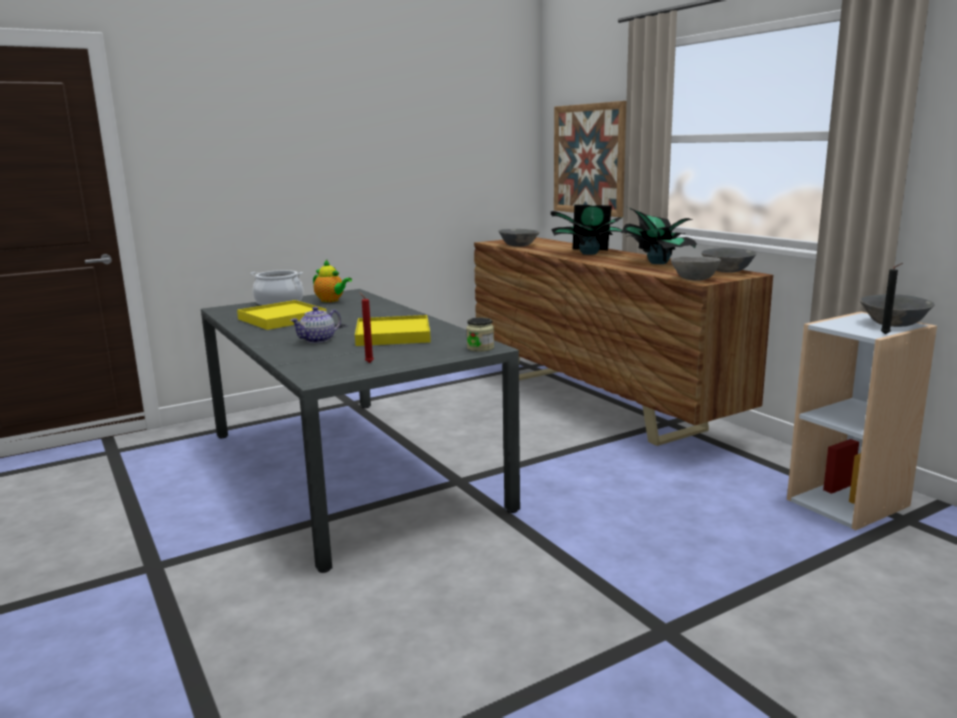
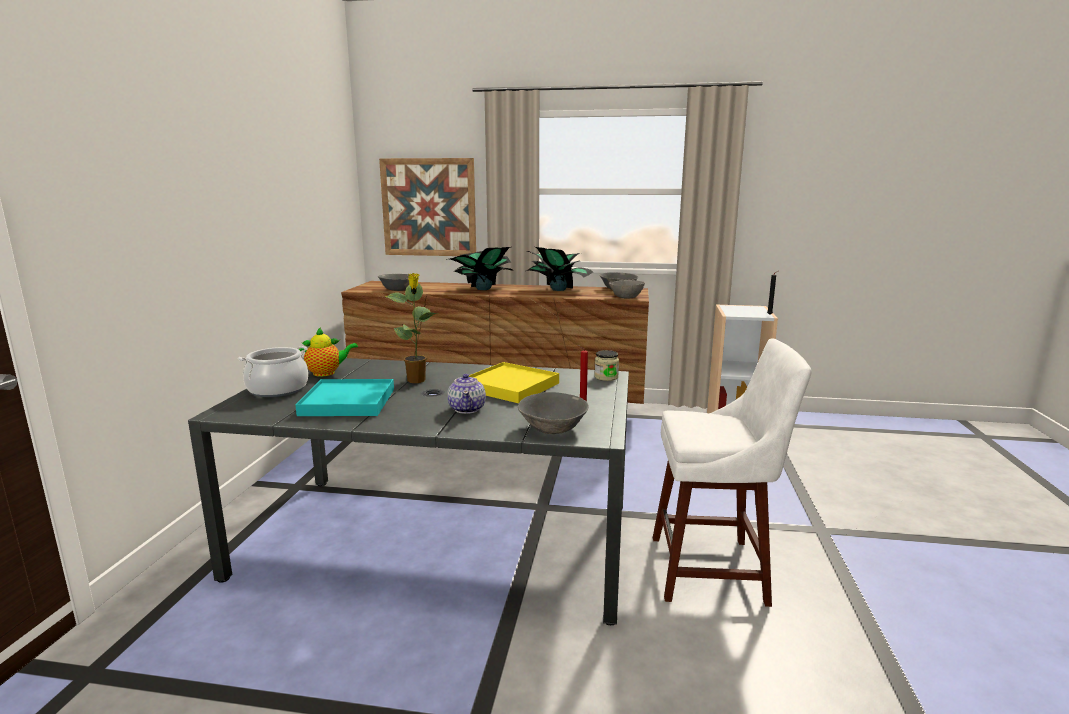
camera: 50 degrees left, 0 degrees up
(282, 319) = (348, 402): yellow tray -> turquoise tray
(357, 317) = (417, 380): none -> potted plant
(473, 591) = (715, 569): none -> white chair
(893, 324) = (751, 308): grey bowl -> grey bowl (552, 428)

